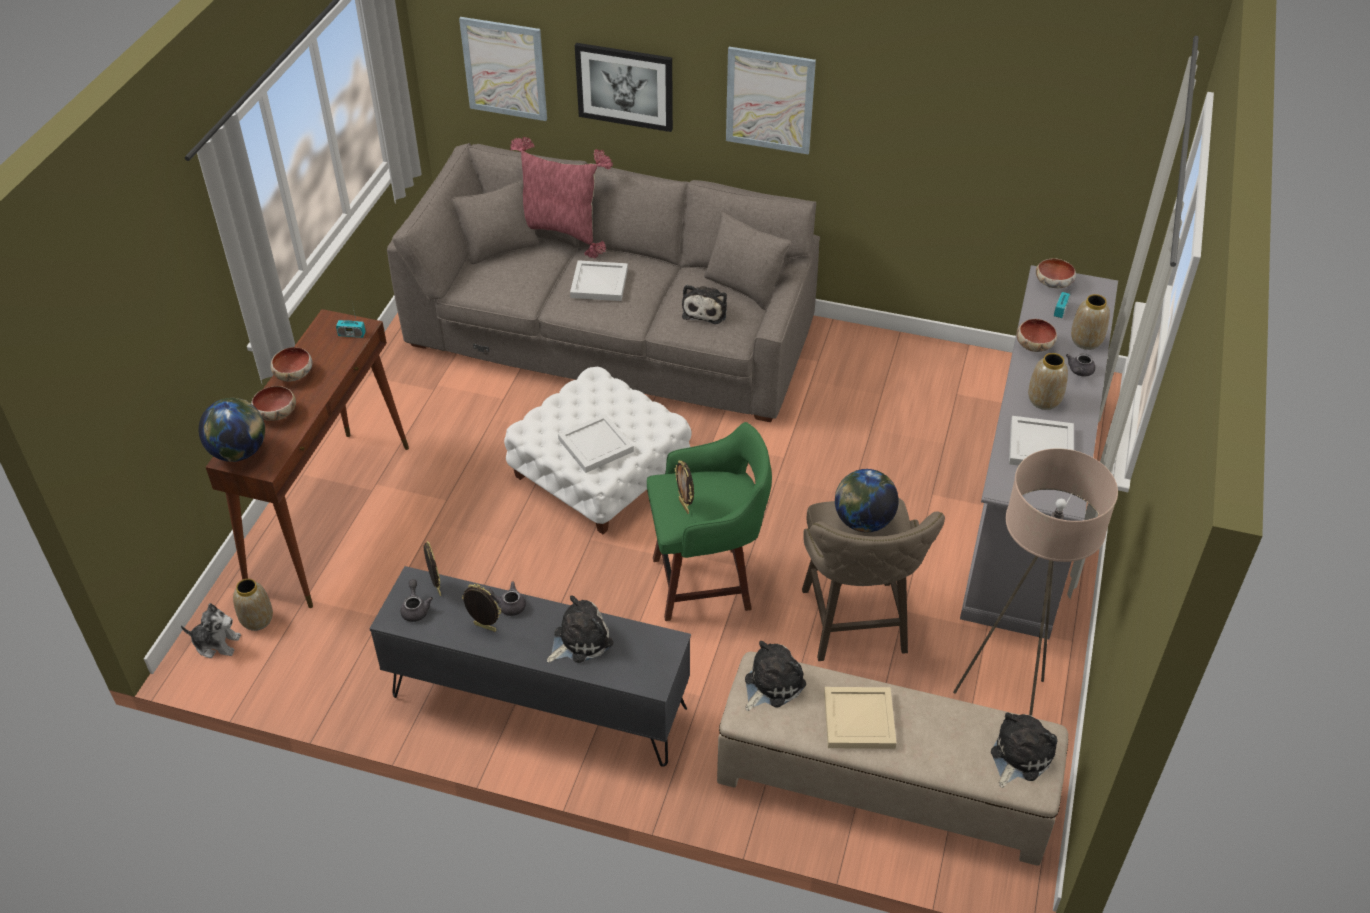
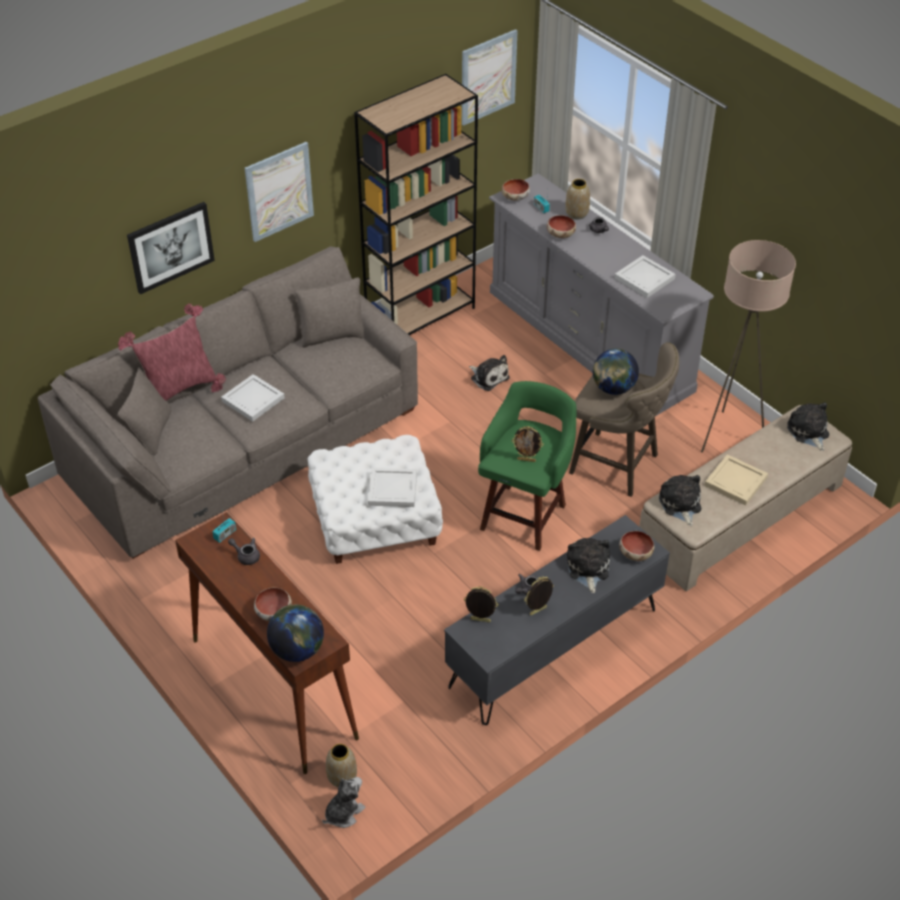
camera: 55 degrees left, 0 degrees up
(294, 374) = (237, 585): bowl -> bowl (635, 553)
(415, 608) = (490, 640): grey teapot -> grey teapot (246, 556)
(504, 68) = (69, 293): picture -> picture (488, 77)
(706, 310) = (338, 363): plush toy -> plush toy (488, 377)
(911, 358) = (420, 316): none -> beige bookcase
(1044, 400) = (609, 256): vase -> none

